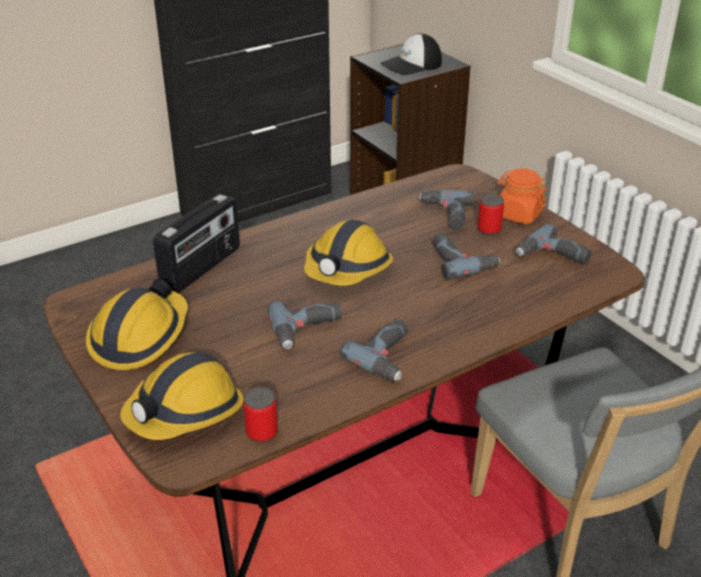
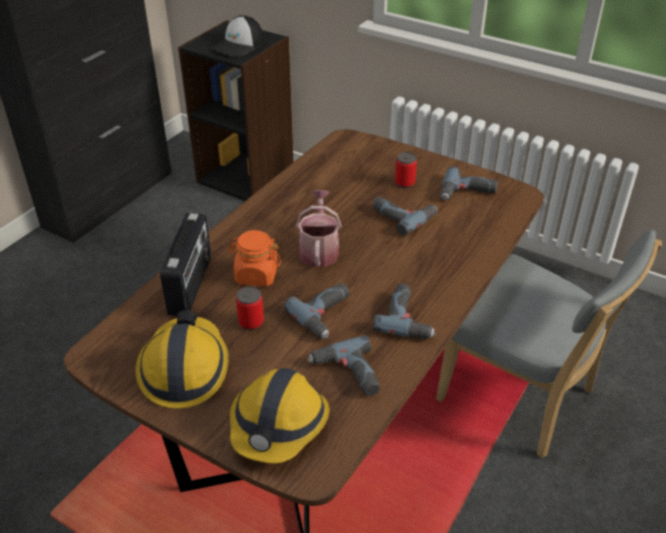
camera: 25 degrees left, 5 degrees up
(262, 432) = (357, 420): can -> can (251, 322)
(347, 269) = (319, 250): hard hat -> watering can
(444, 214) = (361, 178): power drill -> power drill (347, 374)
(518, 214) = (417, 163): orange jar -> orange jar (256, 275)

